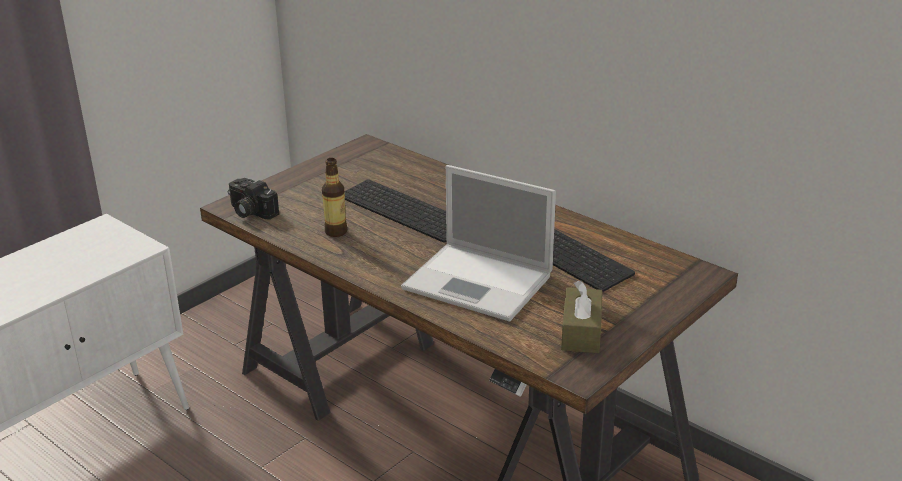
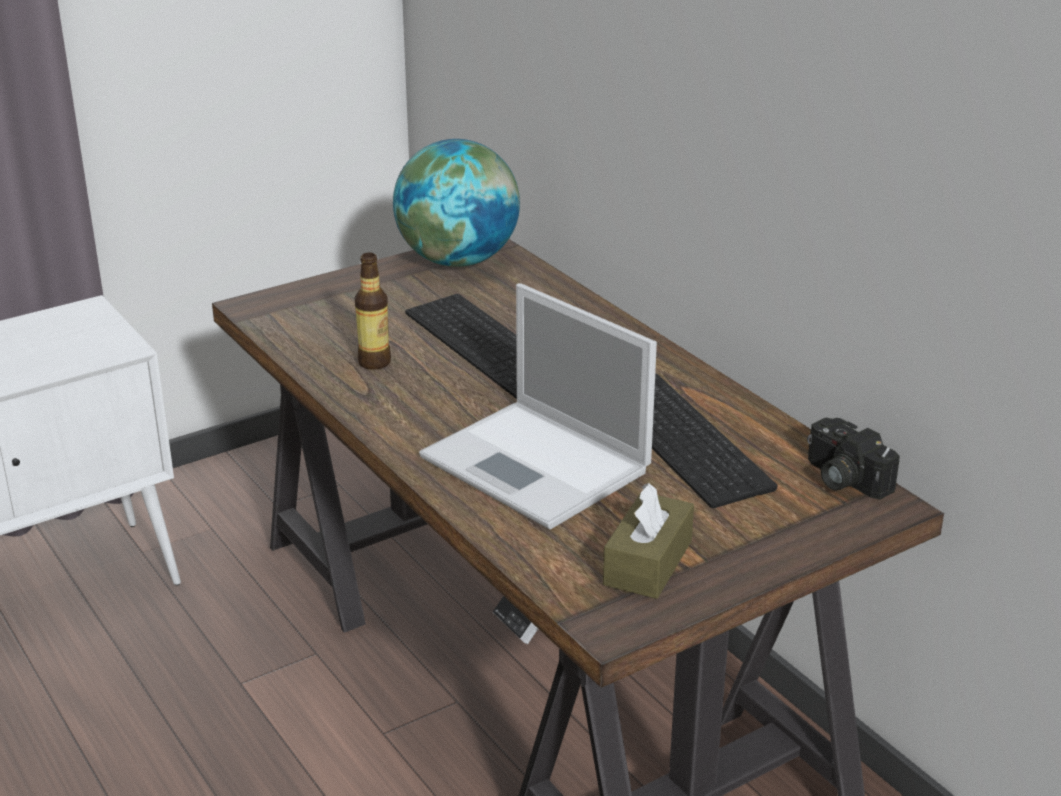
camera: 15 degrees right, 0 degrees up
(249, 212) = (273, 317): camera -> camera (842, 479)
(354, 157) = (458, 260): none -> globe

